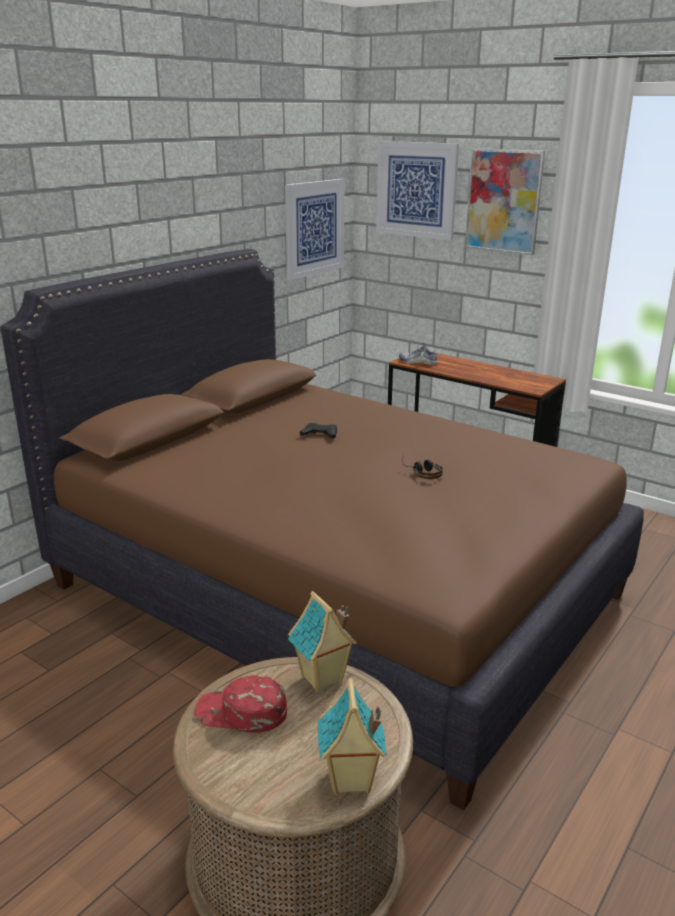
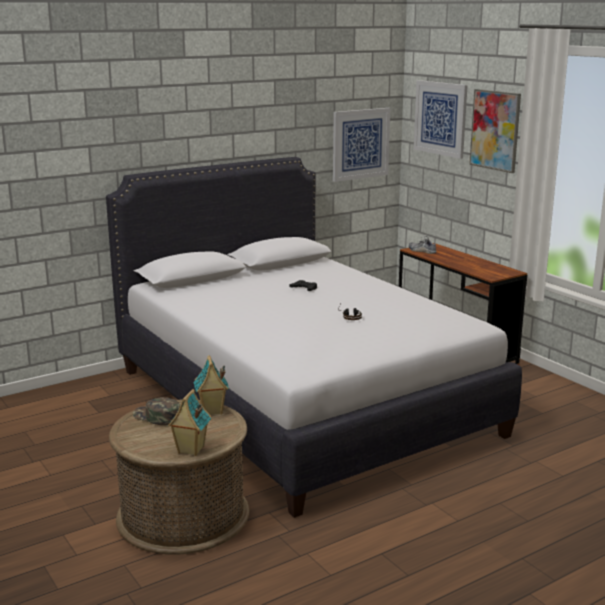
camera: 20 degrees right, 5 degrees down
(241, 712) = (157, 416): red cap -> green cap
(334, 590) = (301, 401): brown bed -> white bed

